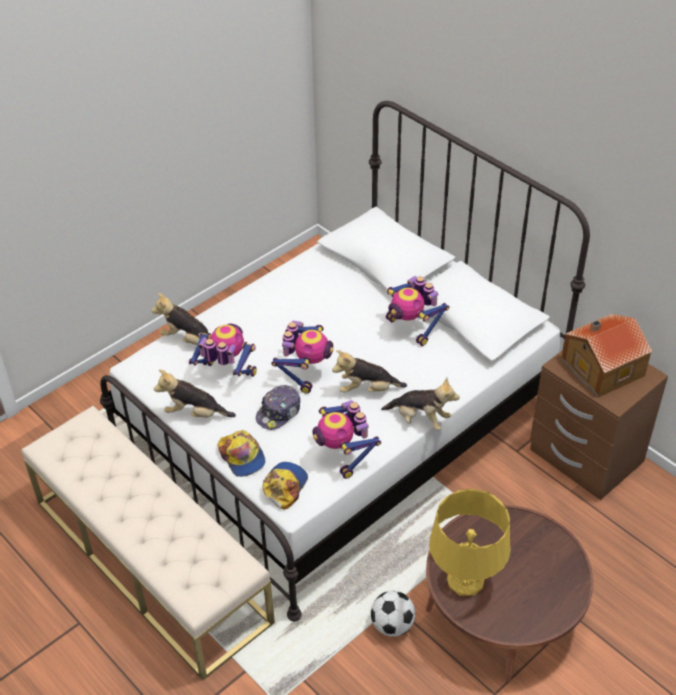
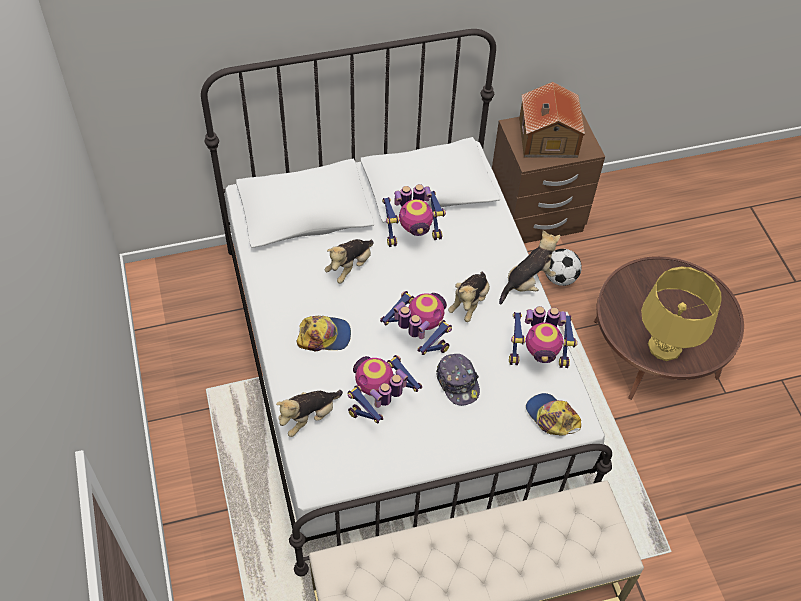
camera: 65 degrees left, 10 degrees up
(195, 413) = (417, 453): plush toy -> plush toy (350, 267)
(242, 457) = (497, 436): cap -> cap (324, 336)
(392, 625) = (633, 430): football -> football (560, 278)

